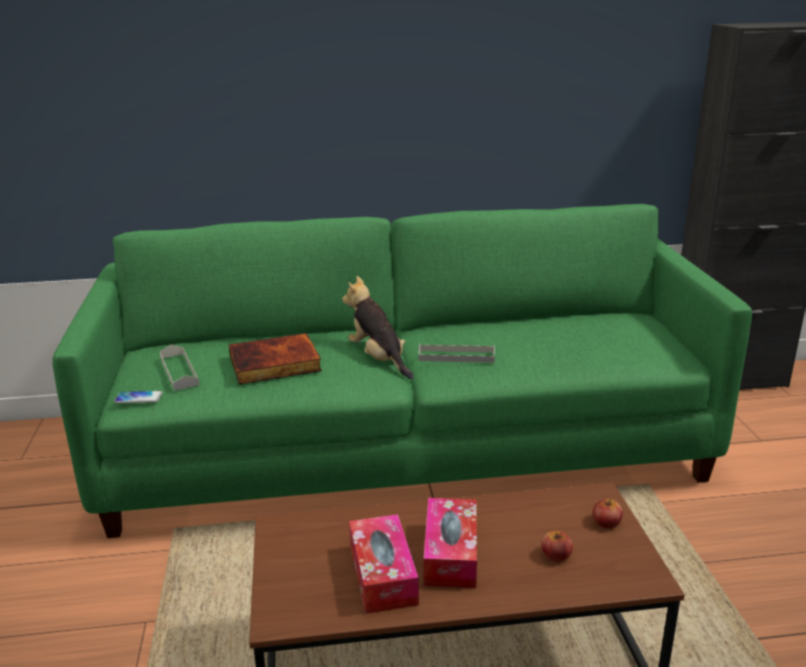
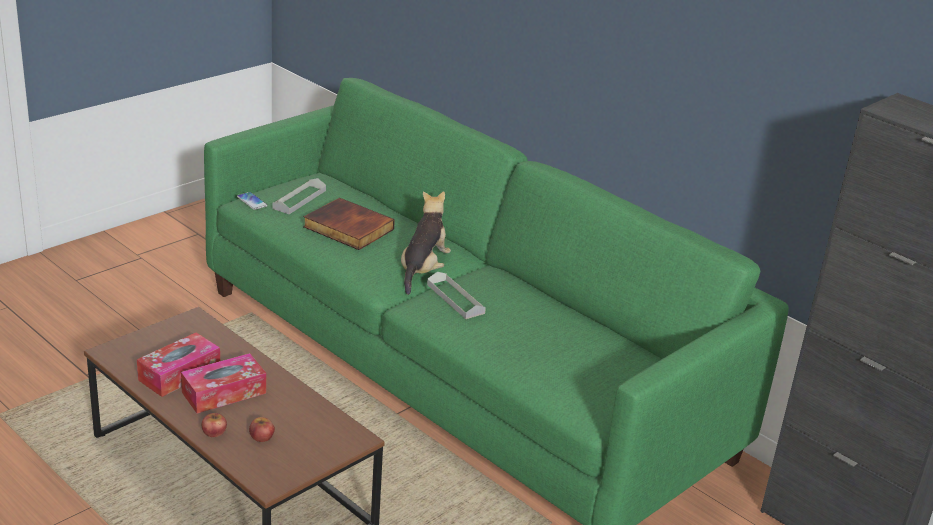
camera: 50 degrees right, 5 degrees up
(606, 522) = (323, 449): apple -> apple (214, 432)

